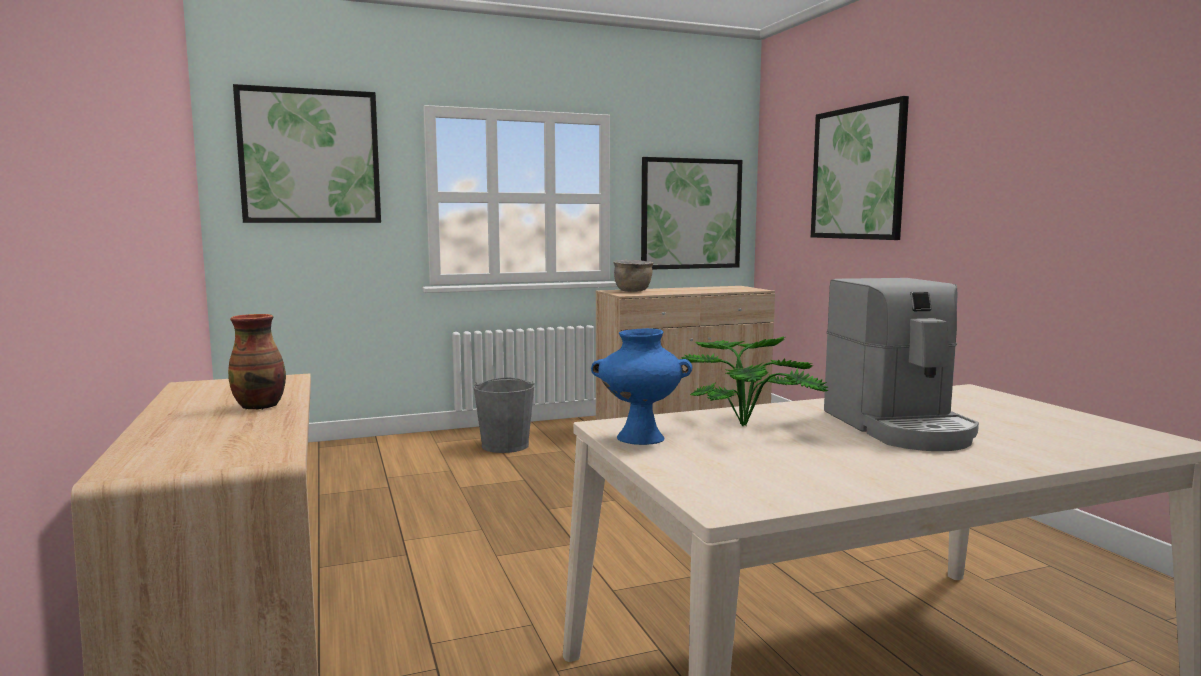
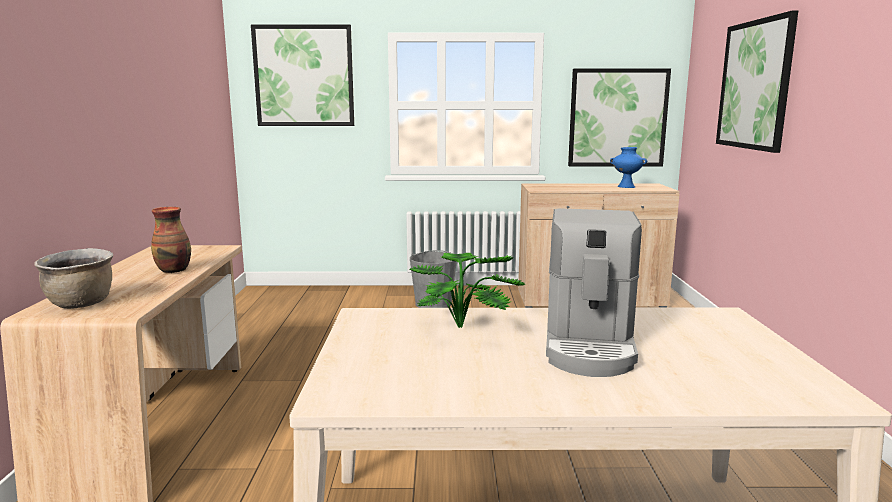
camera: 20 degrees right, 5 degrees up
(633, 291) = (550, 186): brown cooking pot -> brown cooking pot (81, 304)
(639, 439) = (363, 329): blue vase -> blue vase (625, 187)

